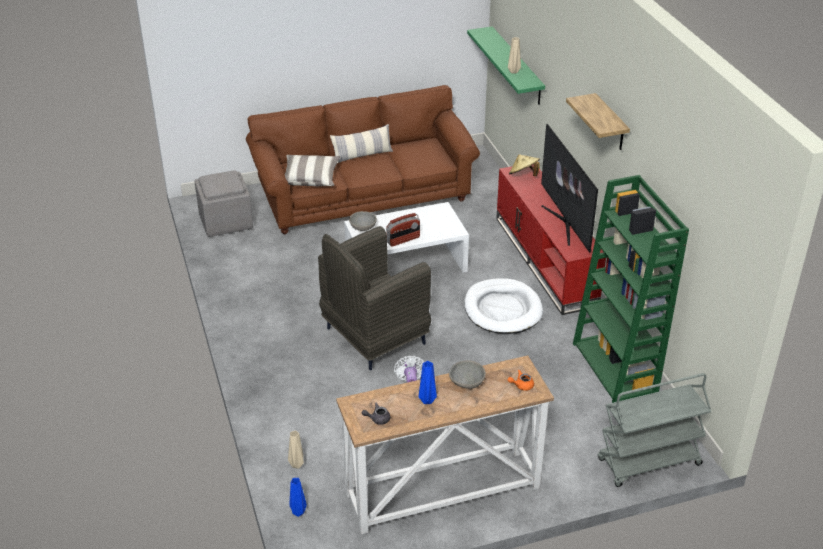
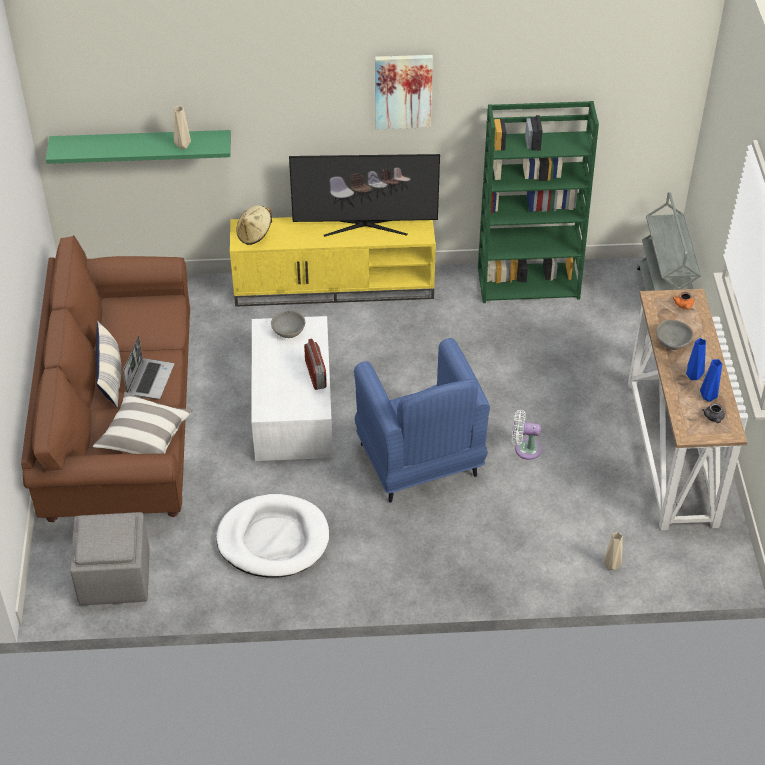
camera: 75 degrees left, 10 degrees up
(298, 511) = (679, 574): blue vase -> blue vase (707, 397)
(363, 227) = (274, 406): grey bowl -> grey bowl (288, 331)
(366, 171) = (150, 379): none -> laptop
(374, 337) = (419, 462): grey armchair -> blue armchair
(502, 309) = (408, 342): white dog bed -> white dog bed (273, 539)
(546, 261) = (335, 285): red tv stand -> yellow tv stand
(610, 123) = (403, 91): shelf -> picture

